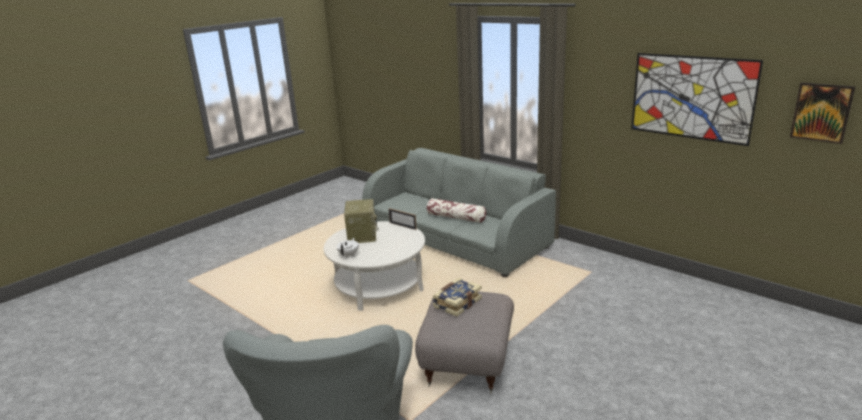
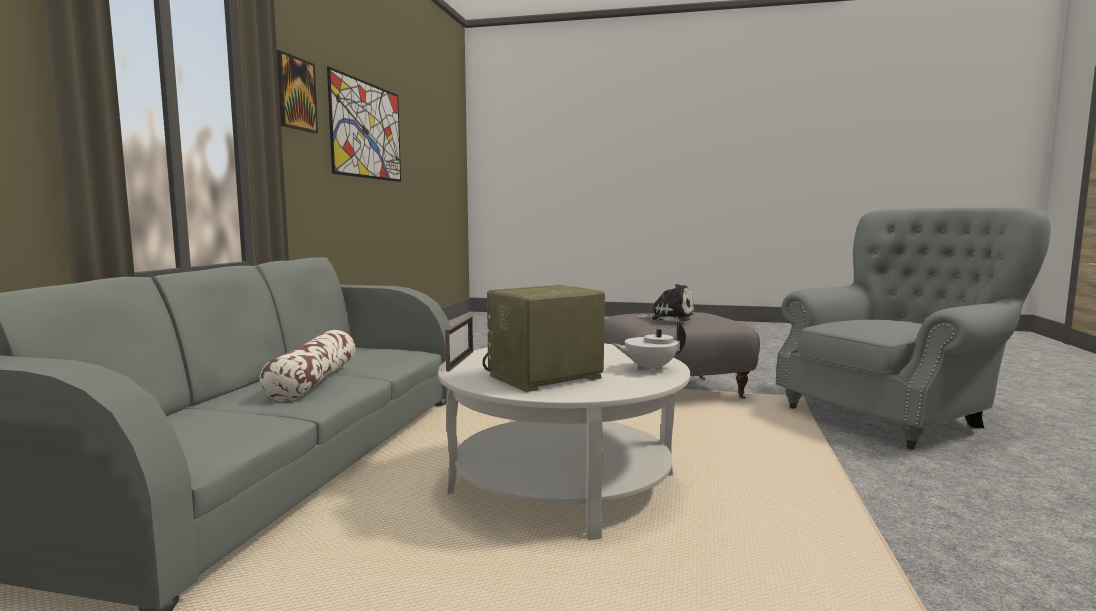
camera: 120 degrees left, 15 degrees down
(456, 303) = (669, 318): book -> plush toy
(821, 112) = (421, 146): picture -> picture (296, 93)

